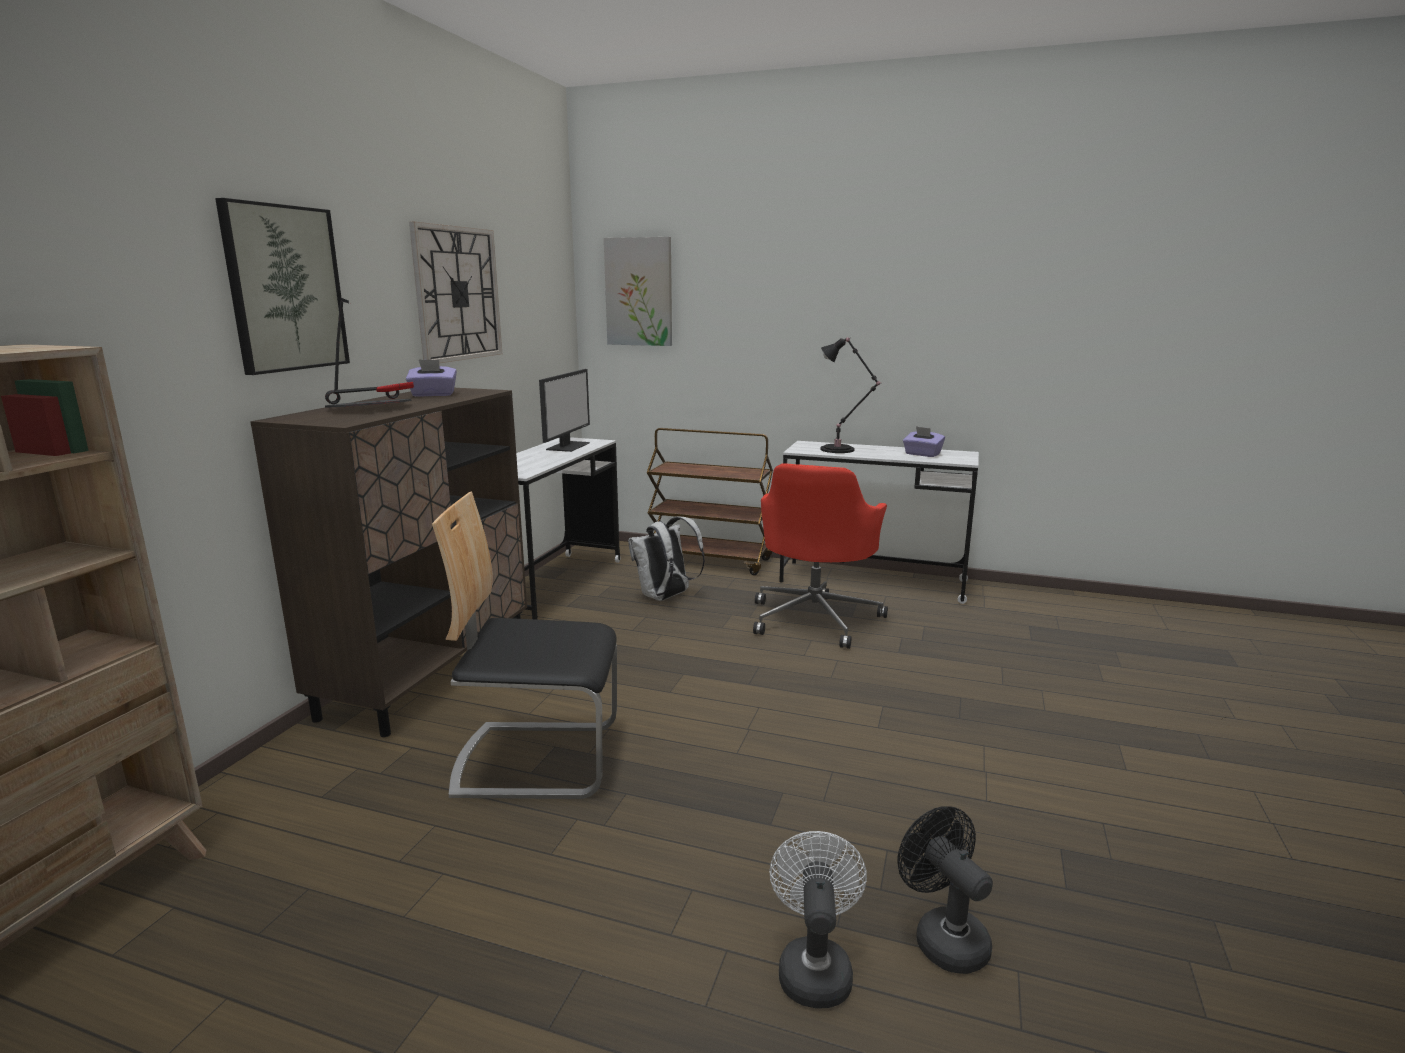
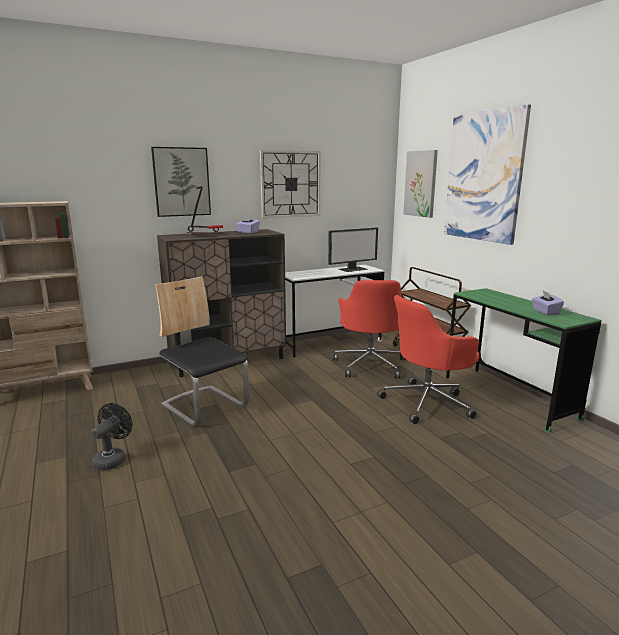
camera: 45 degrees right, 0 degrees up
(665, 597) = (370, 364): white backpack -> red office chair
(770, 279) = (484, 176): none -> picture
(814, 967) = (147, 522): white fan -> none
(840, 450) = (494, 298): black table lamp -> none
(872, 581) = (507, 397): white desk -> green desk
(943, 937) = (202, 550): black fan -> black fan (113, 458)

